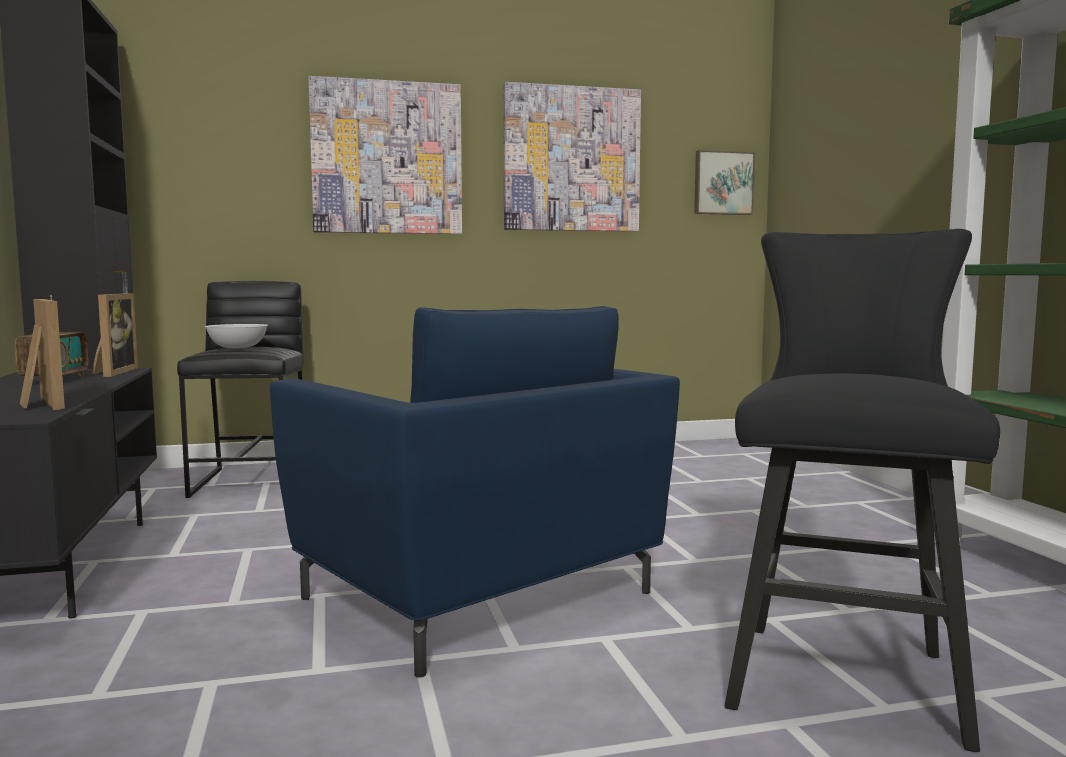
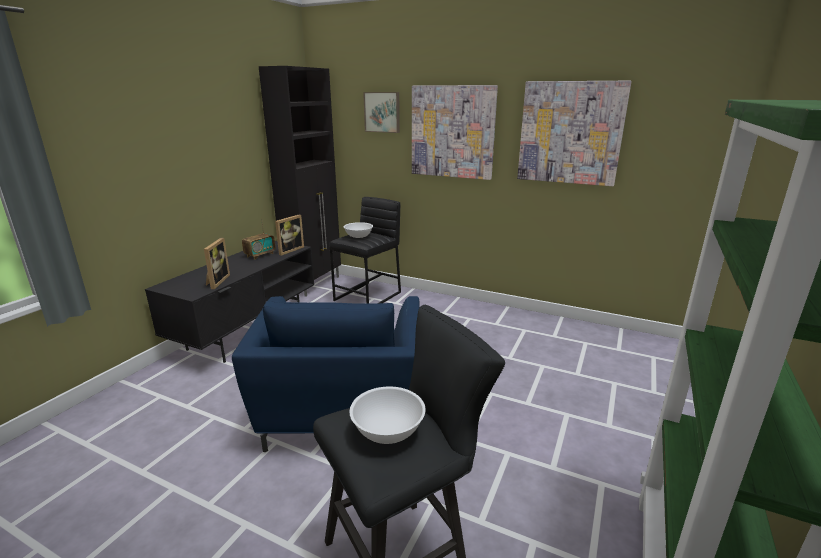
camera: 40 degrees right, 15 degrees up
(723, 183) = (699, 152): picture -> picture (382, 112)
(867, 375) = (388, 430): none -> white bowl

